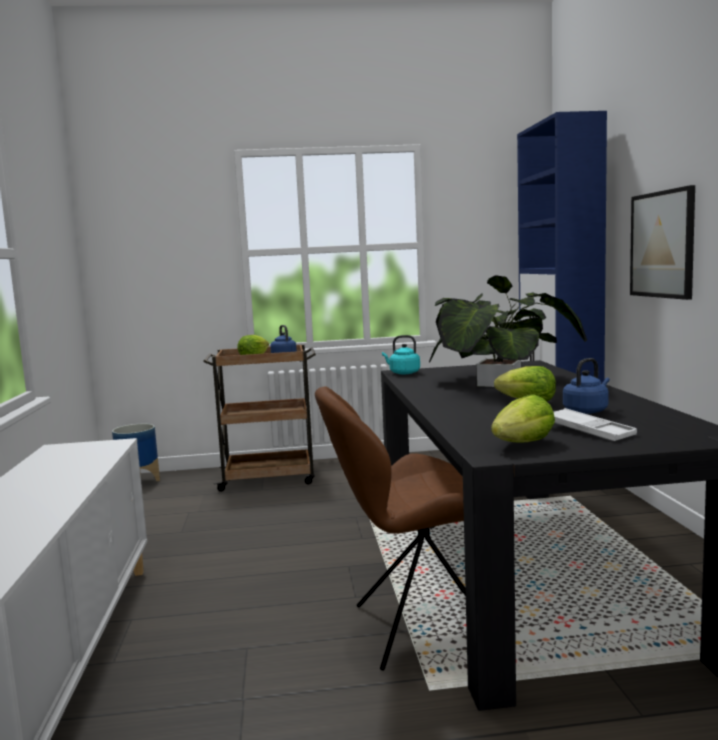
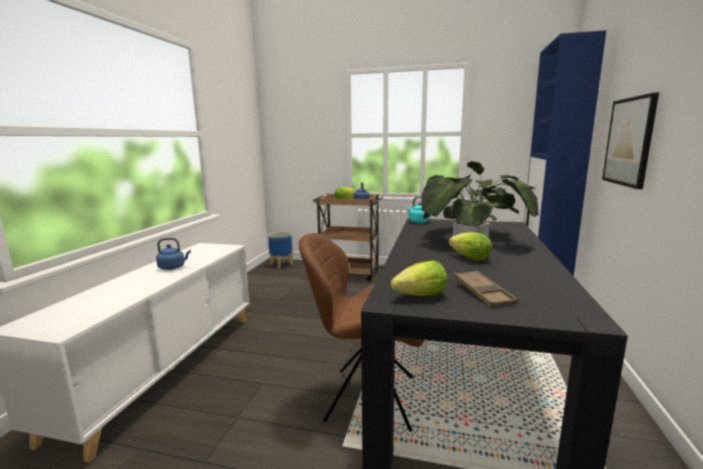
camera: 20 degrees right, 5 degrees up
(587, 411) = (504, 273): blue kettle -> blue kettle (173, 267)
(588, 431) = (482, 293): white tray -> brown tray

